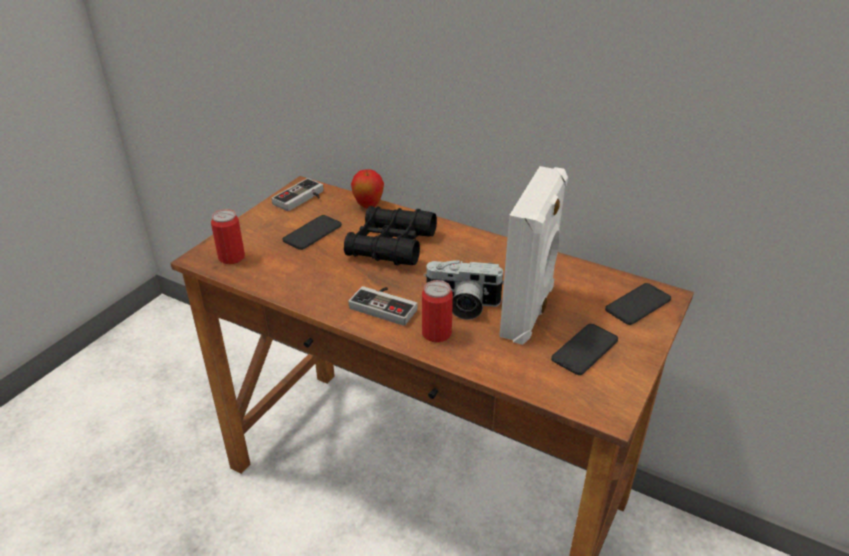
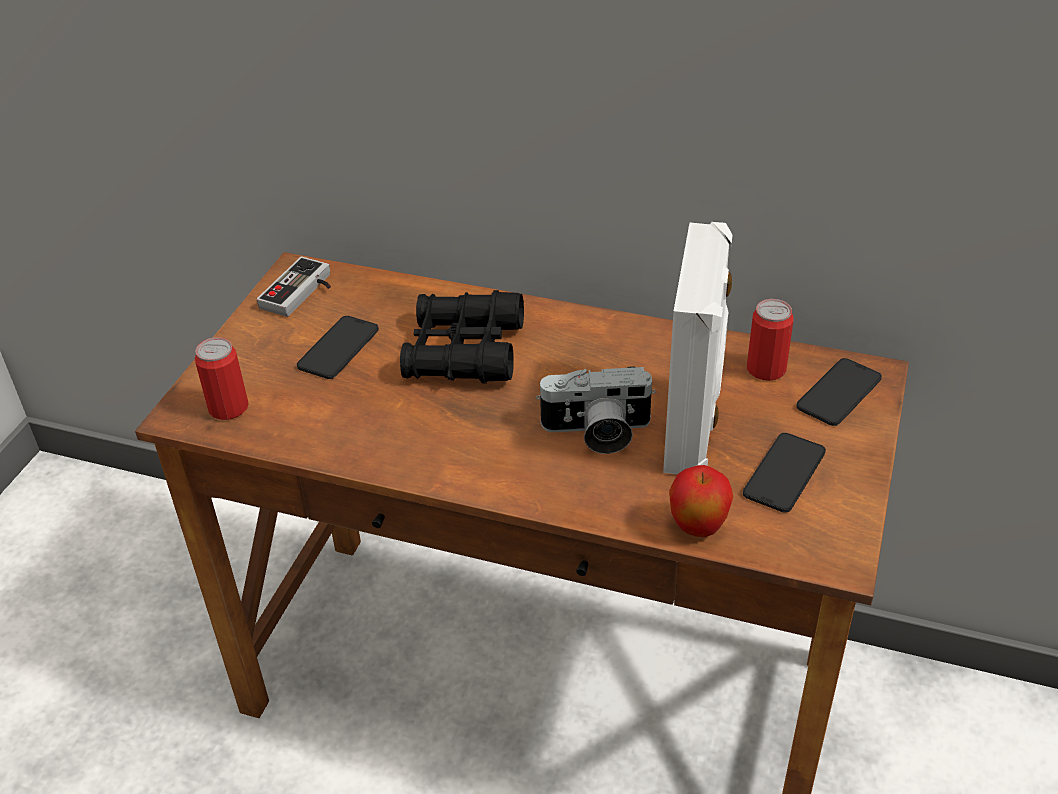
camera: 10 degrees left, 5 degrees up
(368, 206) = (409, 290): apple -> apple (697, 528)
(386, 305) = (488, 450): game controller -> none
(436, 333) = (573, 482): can -> can (766, 369)

